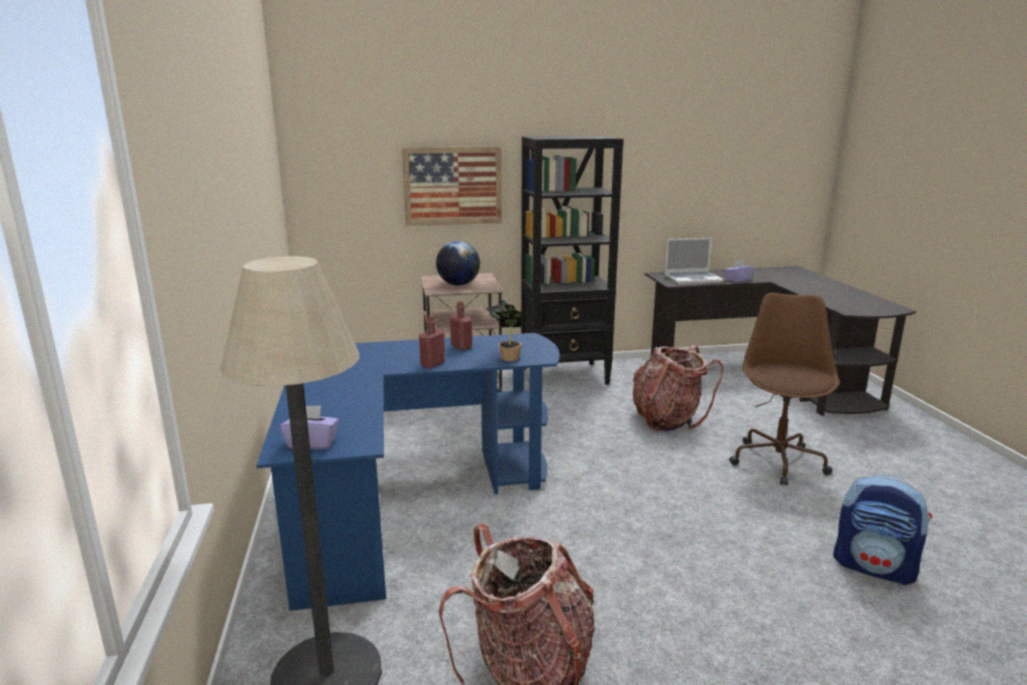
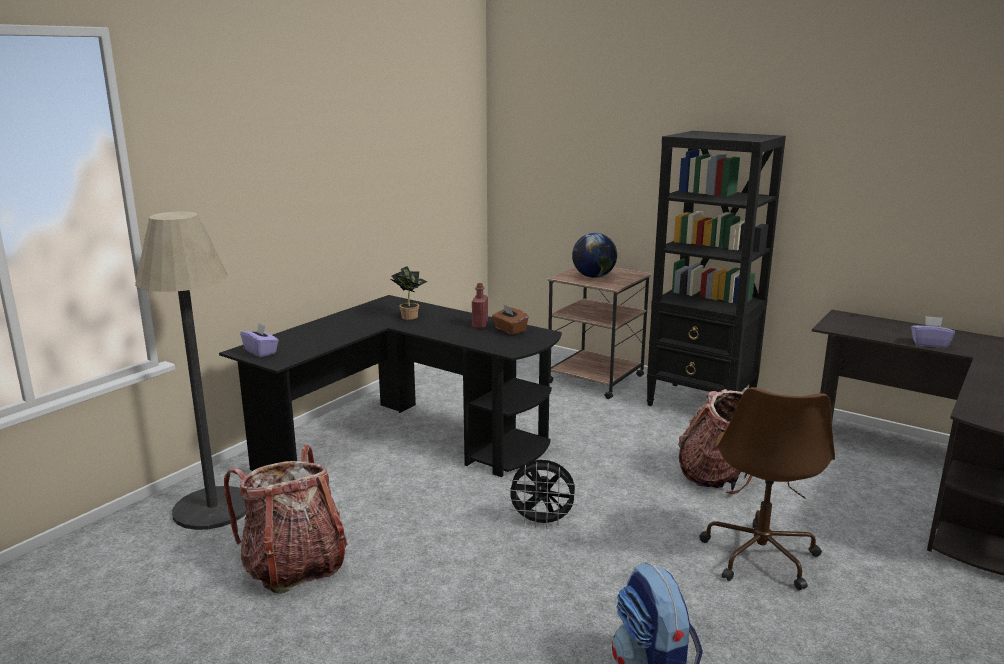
camera: 45 degrees right, 0 degrees up
(403, 500) = (404, 442): blue desk -> black desk
(432, 364) = (431, 331): red bottle -> none
(453, 186) = (624, 177): picture -> none
(495, 343) = (509, 330): none -> brown tissue box
(507, 357) = (490, 342): potted plant -> potted plant (409, 316)
(632, 507) = (542, 522): none -> black fan
(693, 279) = (871, 329): laptop -> none
(777, 461) = (760, 559): brown office chair -> brown office chair turned 135 degrees clockwise

